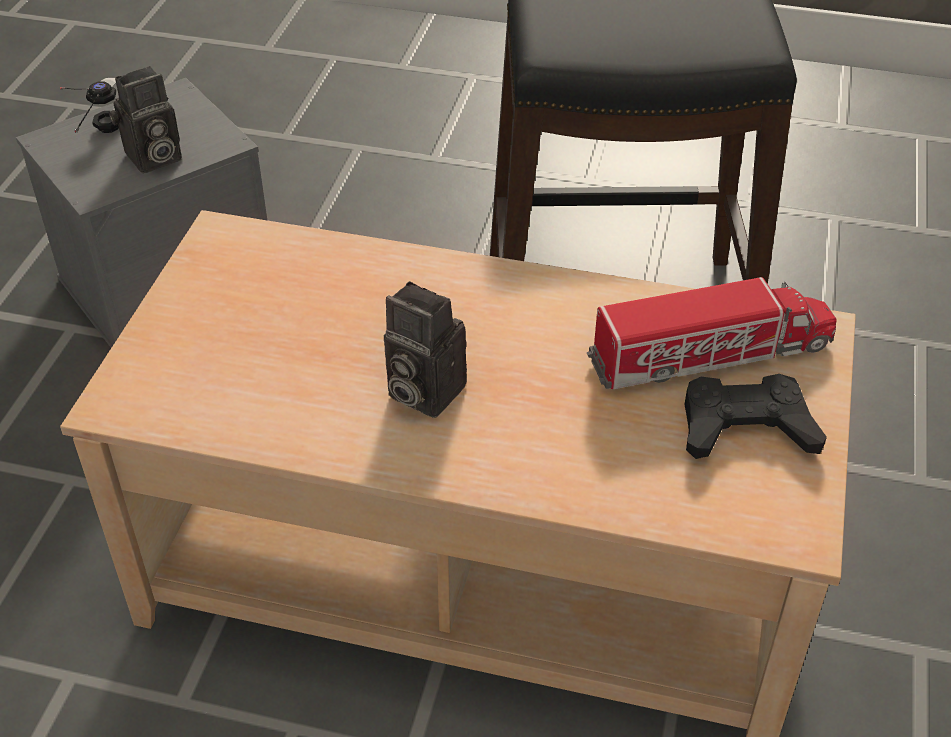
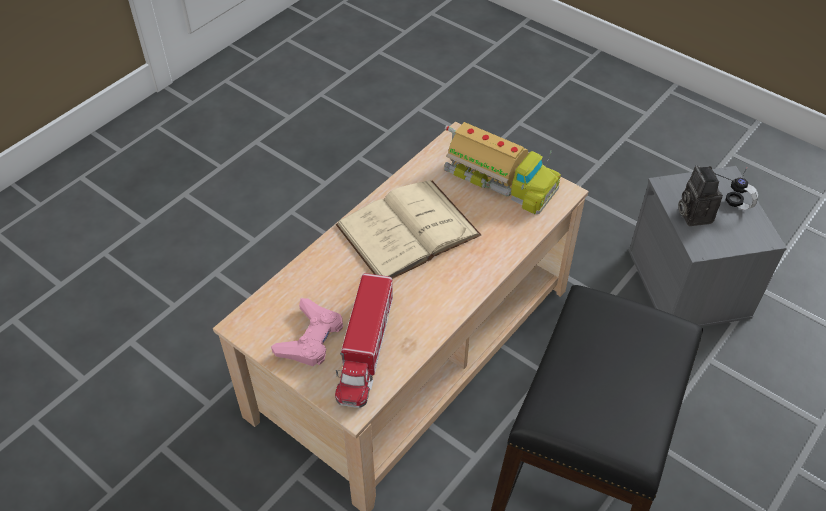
camera: 115 degrees right, 5 degrees up
(224, 314) = (499, 180): none -> toy truck
(421, 391) = (408, 230): camera -> beige book
(745, 427) = (310, 338): black game controller -> pink game controller

